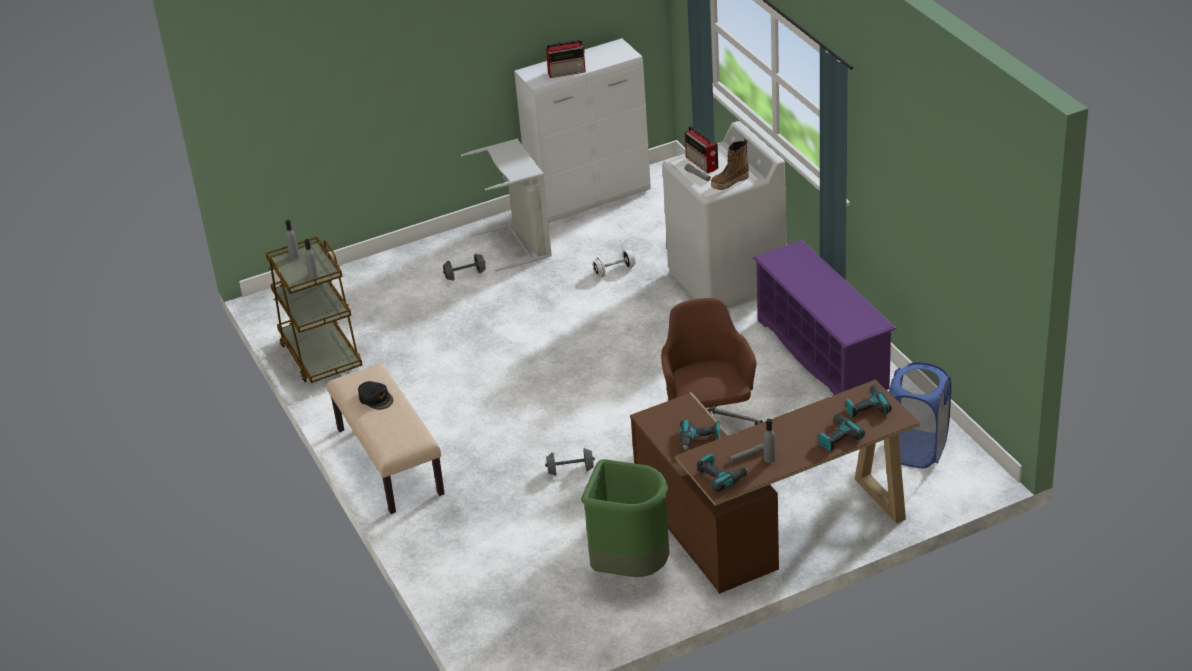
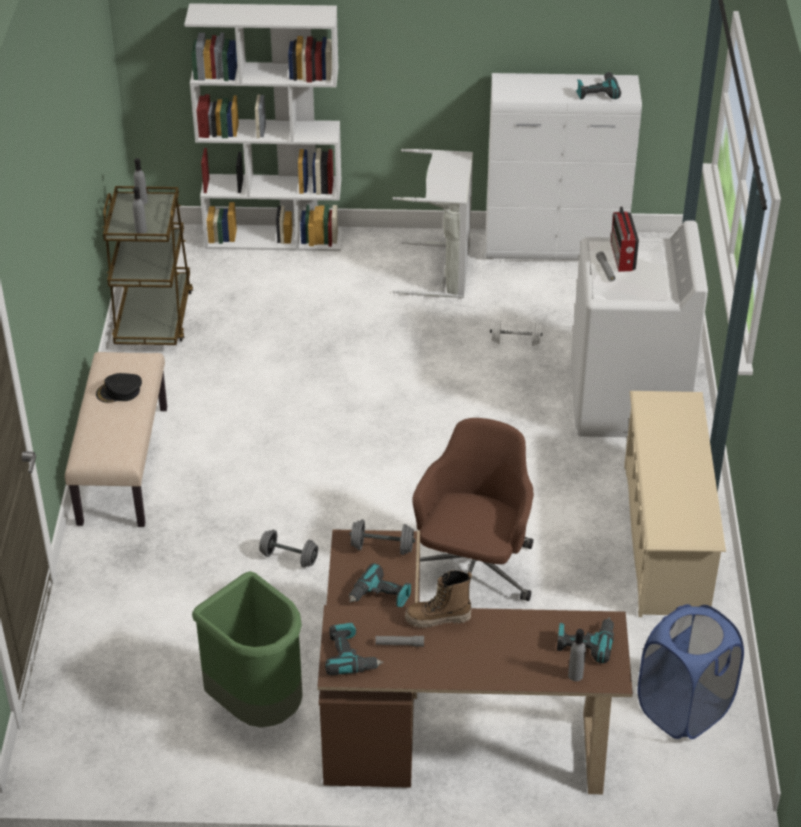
camera: 25 degrees right, 5 degrees up
(368, 267) = (275, 238): none -> white bookcase
(376, 398) = (119, 392): black cap -> black cap turned 90 degrees clockwise
(465, 275) = (361, 284): grey dumbbell -> grey dumbbell (382, 547)
(567, 72) = (545, 94): radio -> none
(730, 183) = (634, 293): boot -> boot (438, 619)
(769, 459) = (421, 659): grey bottle -> grey bottle (575, 675)
(822, 354) = (665, 538): purple shoe rack -> beige shoe rack
(836, 437) = (520, 667): power drill -> power drill (597, 91)

